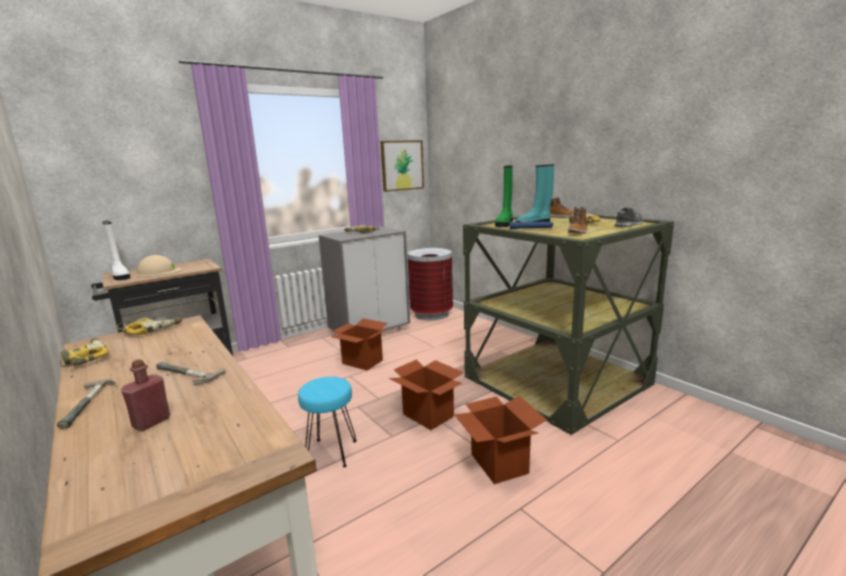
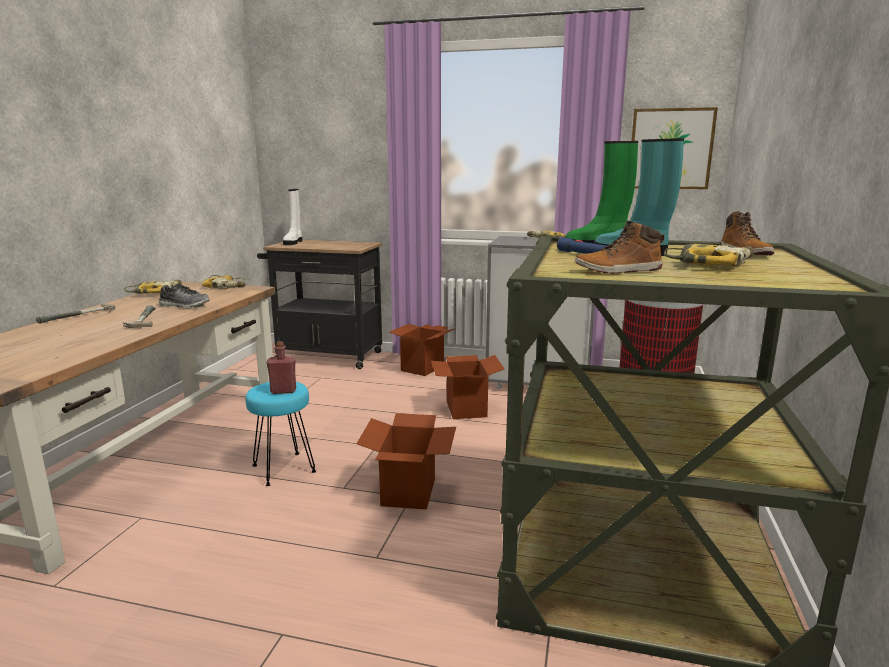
camera: 50 degrees right, 0 degrees up
(151, 422) = (54, 336): red bottle -> red bottle (283, 391)
(158, 272) = (319, 244): beige hard hat -> none
(498, 463) = (360, 582): cardboard box -> cardboard box (422, 368)
(628, 225) = (770, 283): shoe -> shoe (184, 306)

